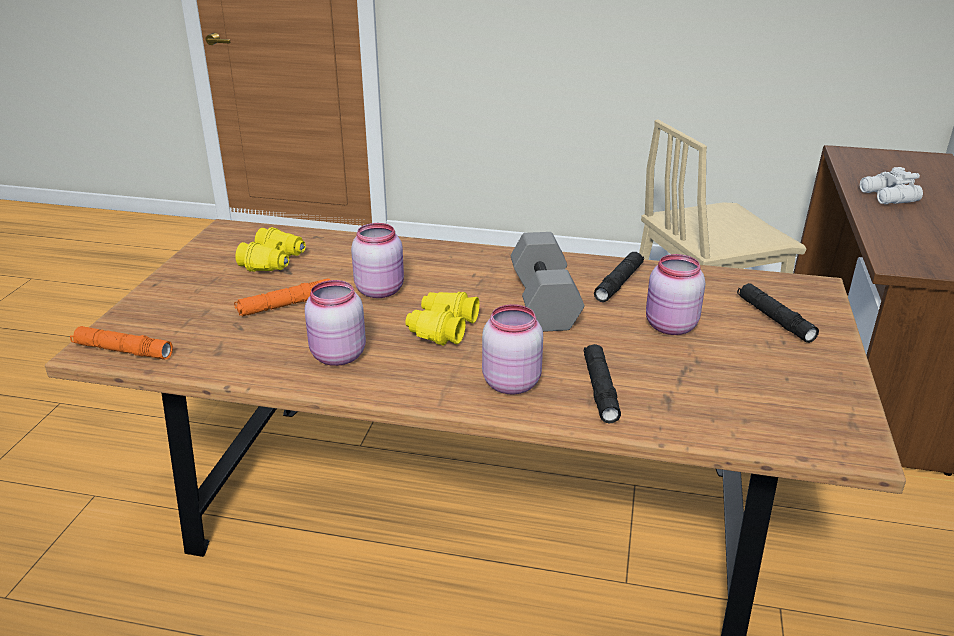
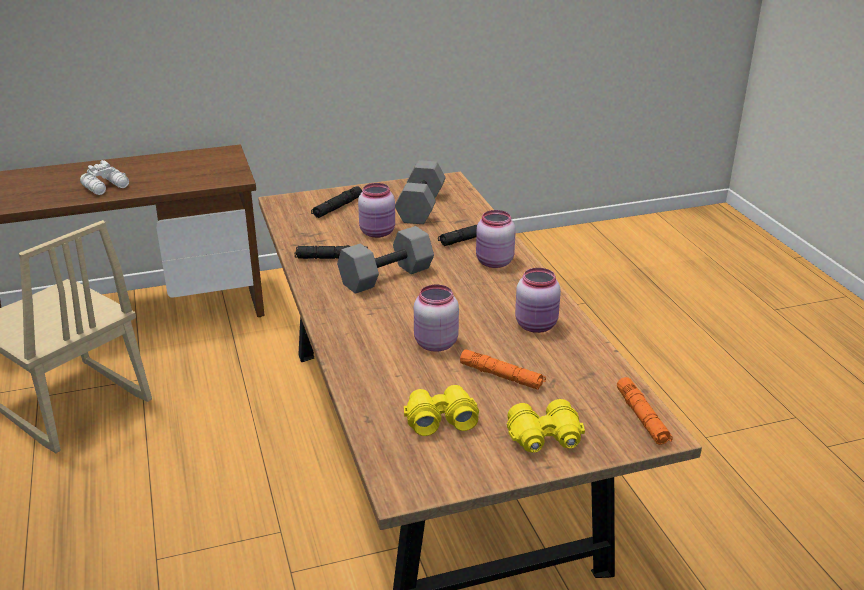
camera: 120 degrees left, 0 degrees up
(442, 328) = (461, 301): yellow binoculars -> yellow binoculars (545, 439)
(739, 383) = (422, 207): none -> grey dumbbell

